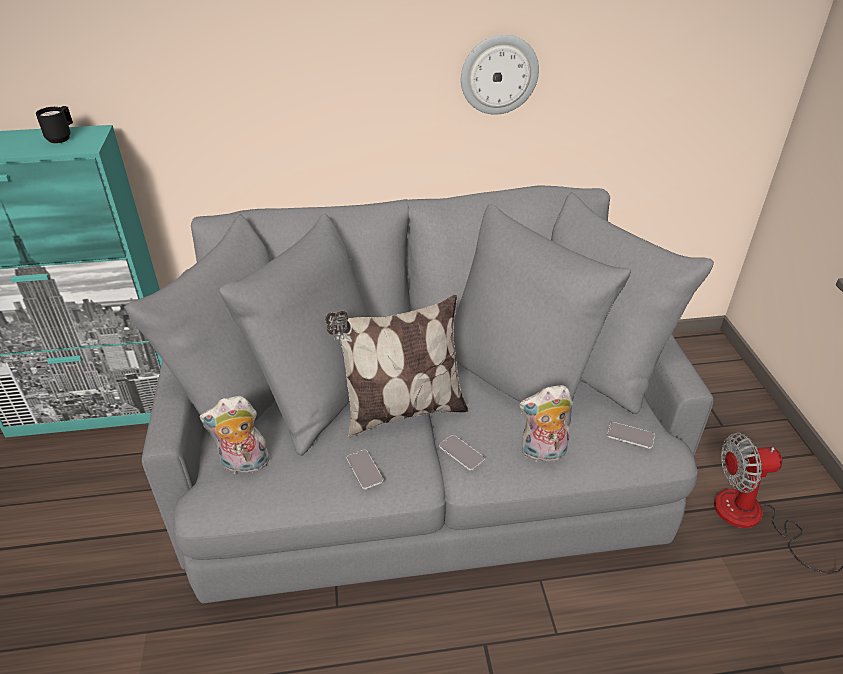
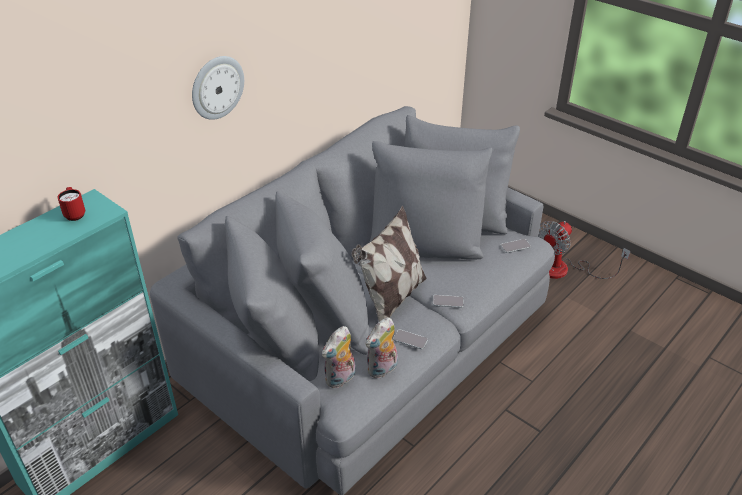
camera: 40 degrees left, 0 degrees up
(62, 137) = (75, 213): black mug -> red mug
(499, 74) = (328, 52): wall clock -> wall clock (217, 87)
(542, 453) = (486, 278): plush toy -> plush toy (382, 370)

